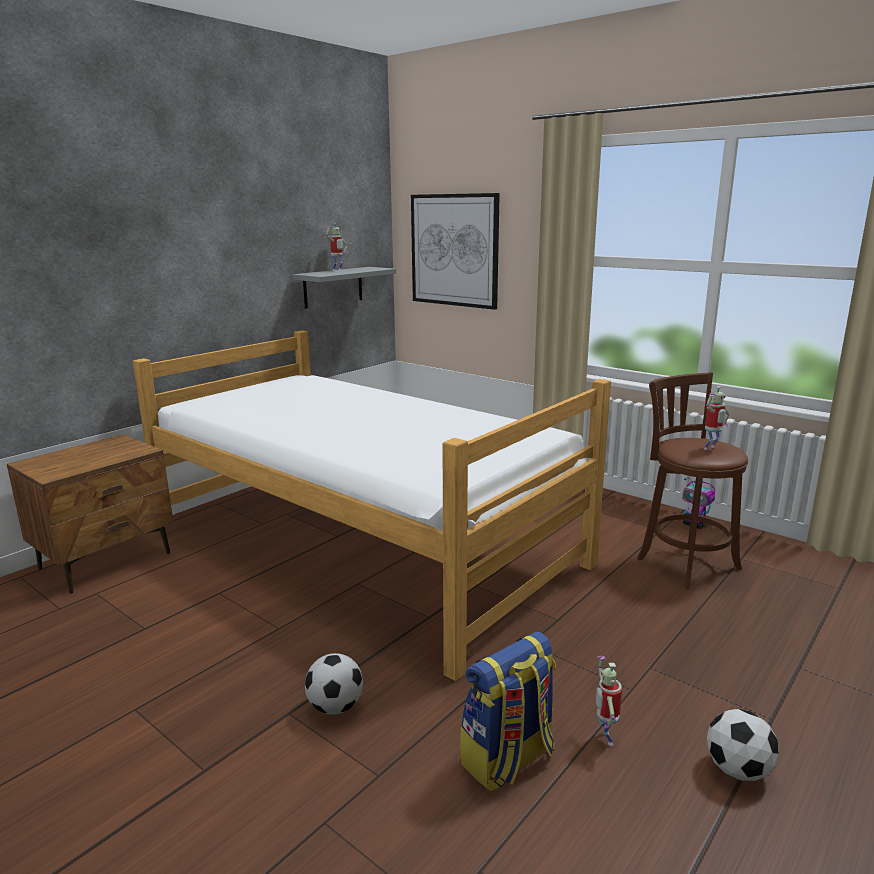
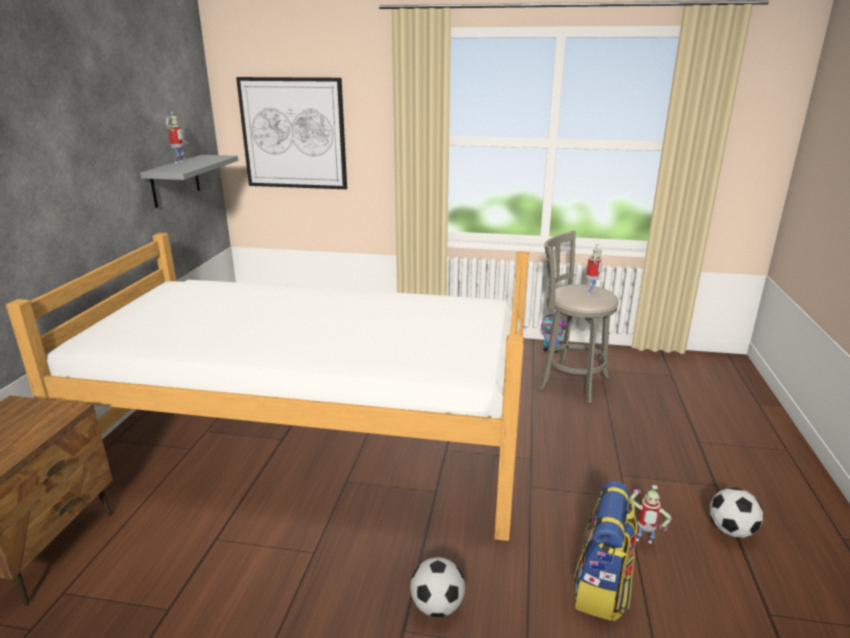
camera: 30 degrees left, 5 degrees up
(605, 738) = (643, 542): toy robot -> toy robot turned 45 degrees counterclockwise
(684, 561) = (570, 382): brown stool -> grey stool

